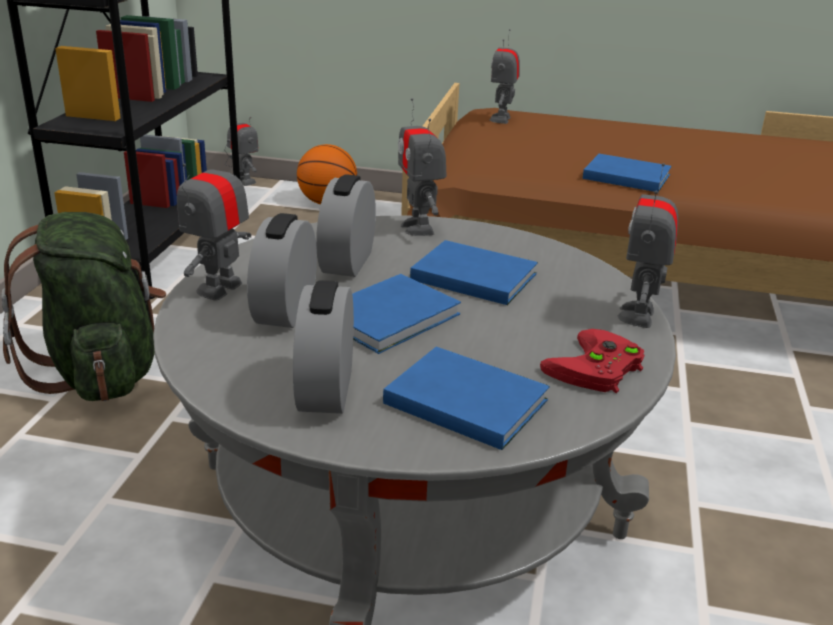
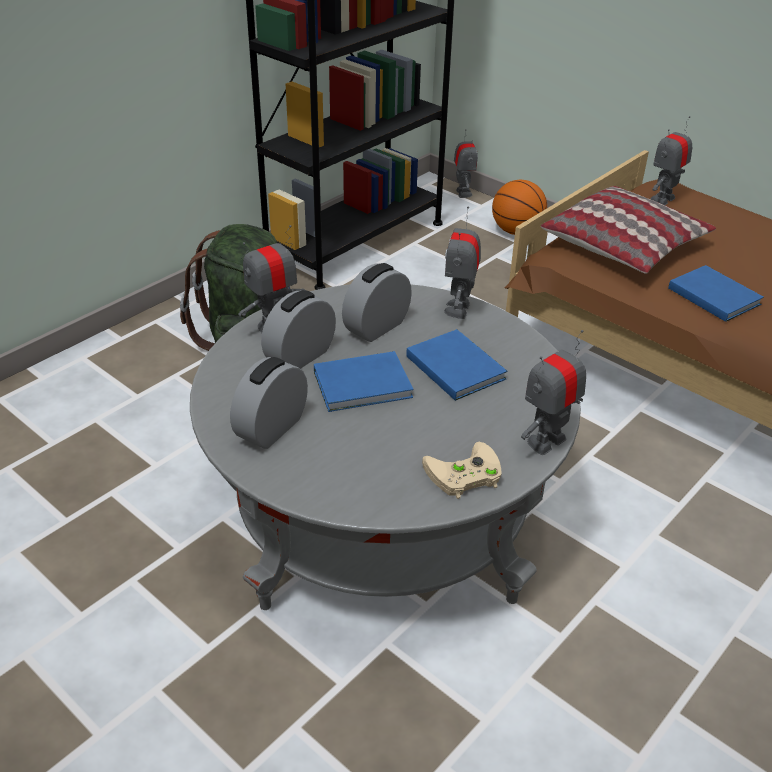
camera: 30 degrees right, 10 degrees up
(463, 399) = (349, 466): blue book -> none
(508, 156) = (625, 245): none -> pillow
(596, 370) = (462, 475): red game controller -> beige game controller

